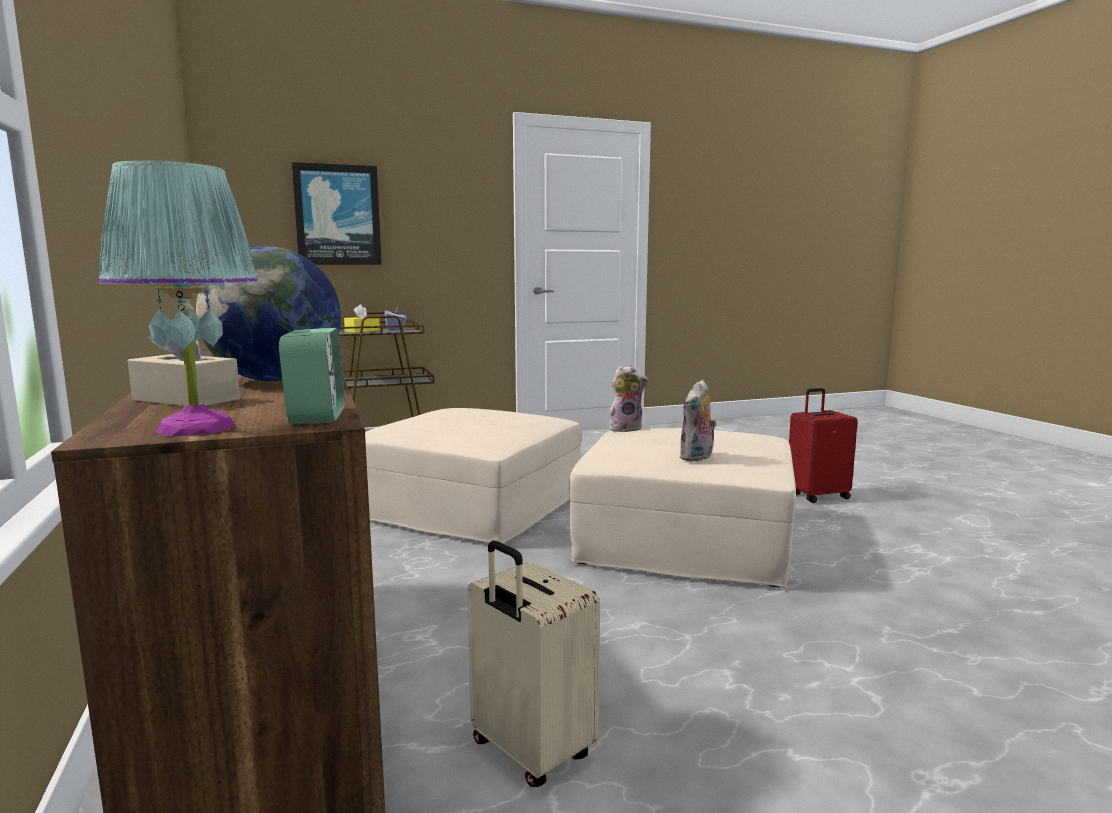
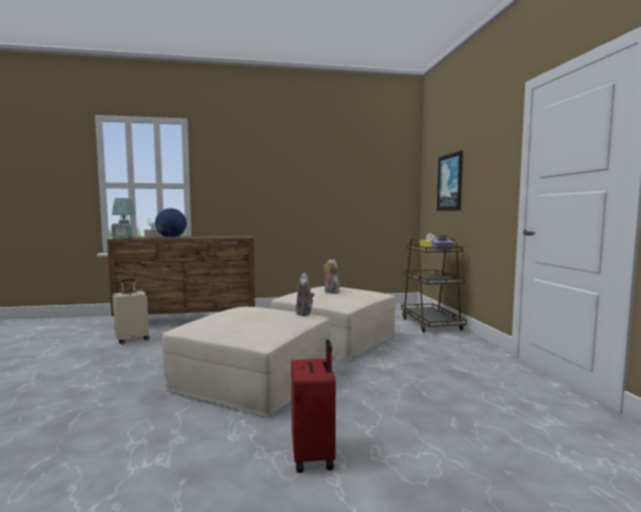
camera: 100 degrees right, 5 degrees down
(697, 458) = (218, 316): plush toy -> plush toy (330, 292)

